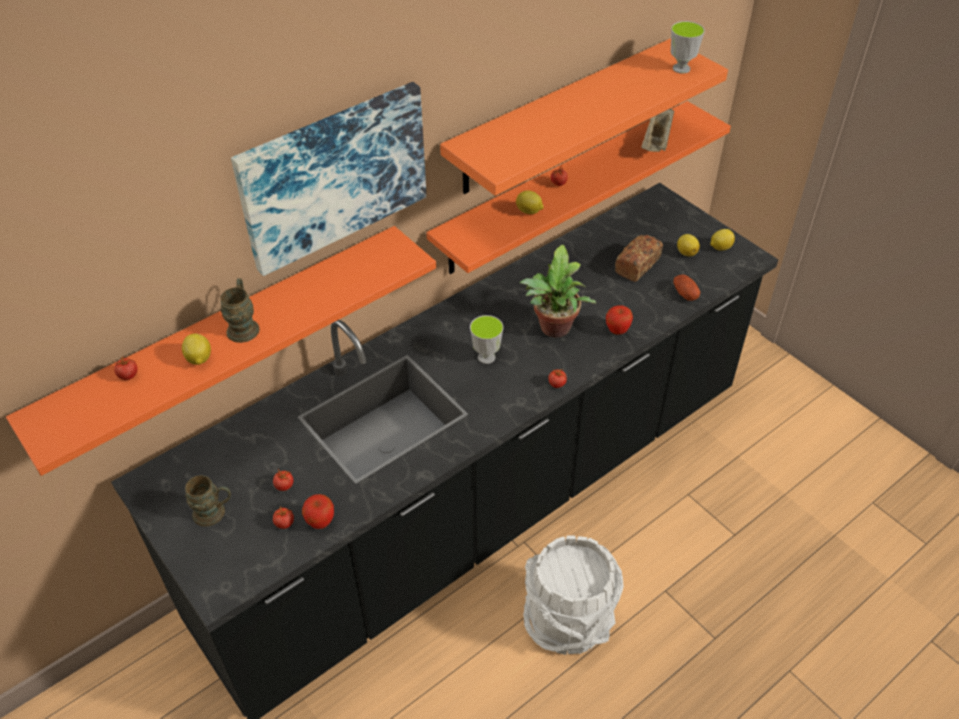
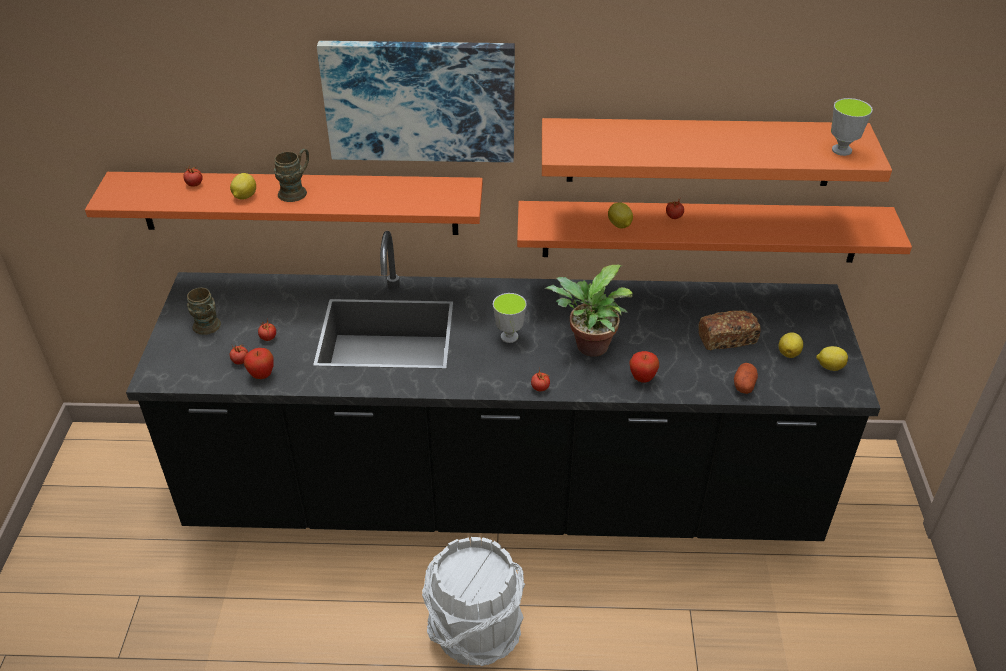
camera: 40 degrees right, 5 degrees down
(657, 141) = (813, 226): beige tray -> none

